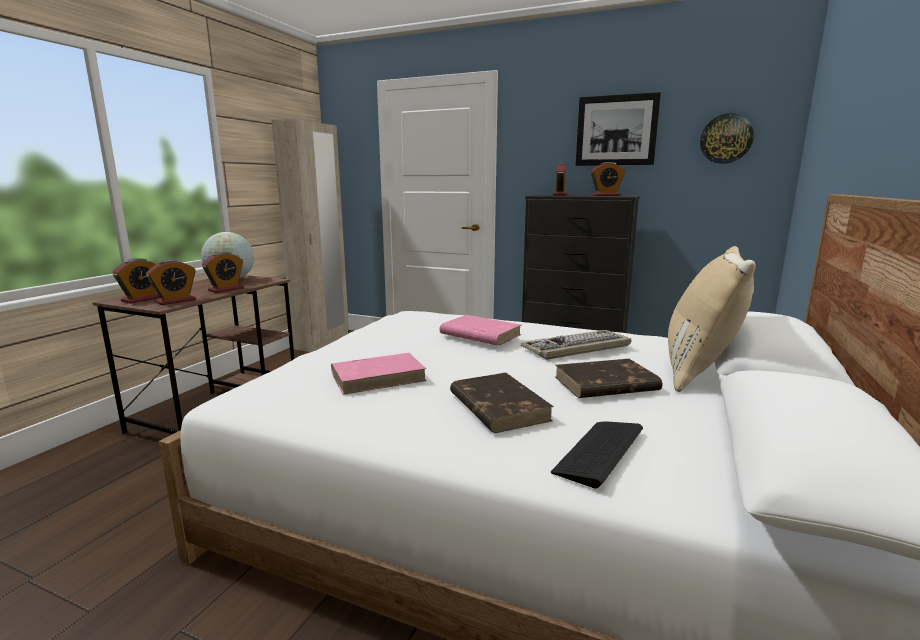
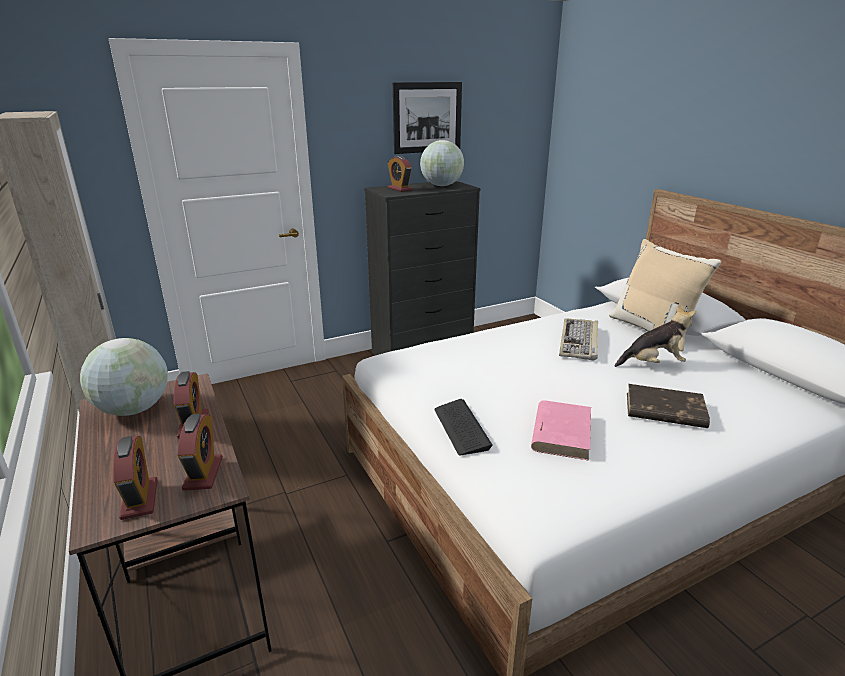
camera: 50 degrees left, 10 degrees up
(479, 334) = (518, 358): pink book -> none
(599, 452) = (749, 409): keyboard -> keyboard (461, 428)
(605, 384) = (653, 364): brown book -> plush toy
(606, 195) = (441, 185): alarm clock -> globe
(726, 139) = (507, 125): wall clock -> none

